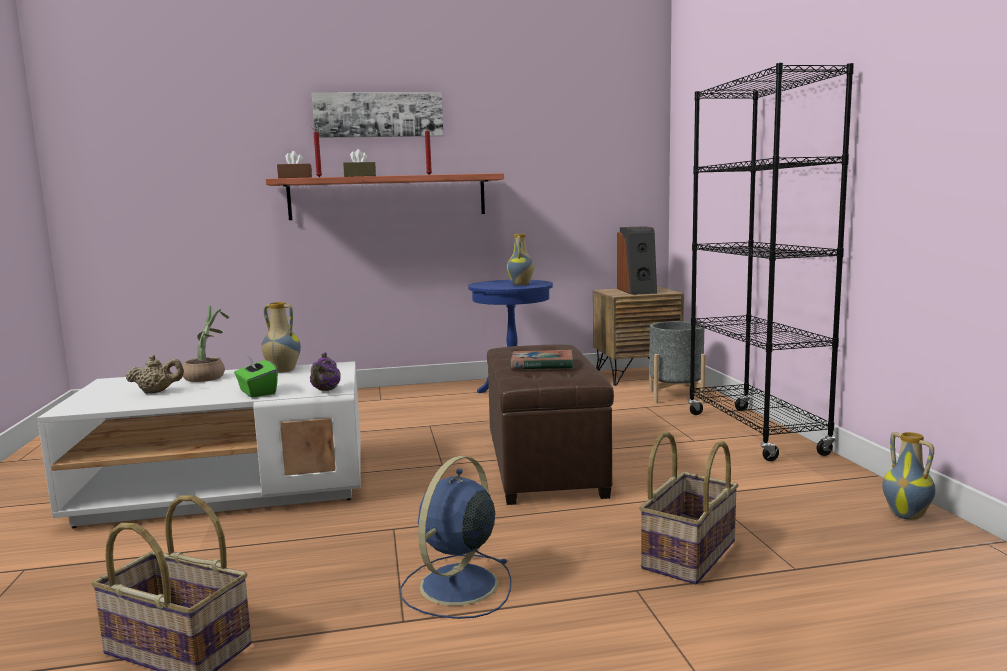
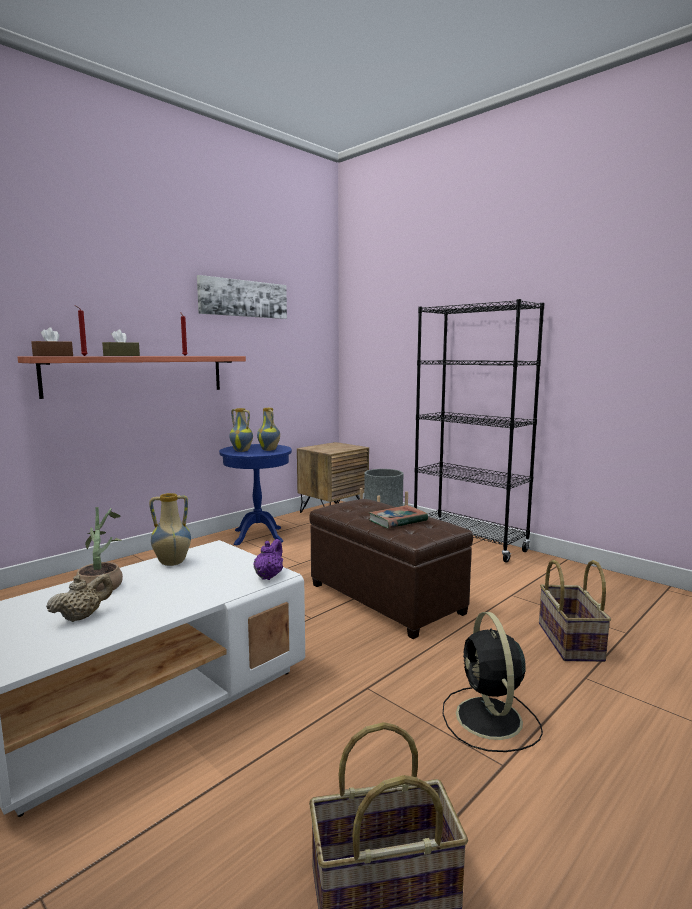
camera: 35 degrees left, 0 degrees up
(257, 392) = (205, 592): green tissue box -> none
(325, 390) = (269, 576): purple teapot -> purple teapot turned 135 degrees counterclockwise
(378, 115) = (129, 297): picture -> picture (243, 298)
(457, 586) = (490, 720): blue fan -> black fan
(637, 291) = (333, 447): speaker -> none
(907, 515) = (616, 582): vase -> vase (242, 451)

